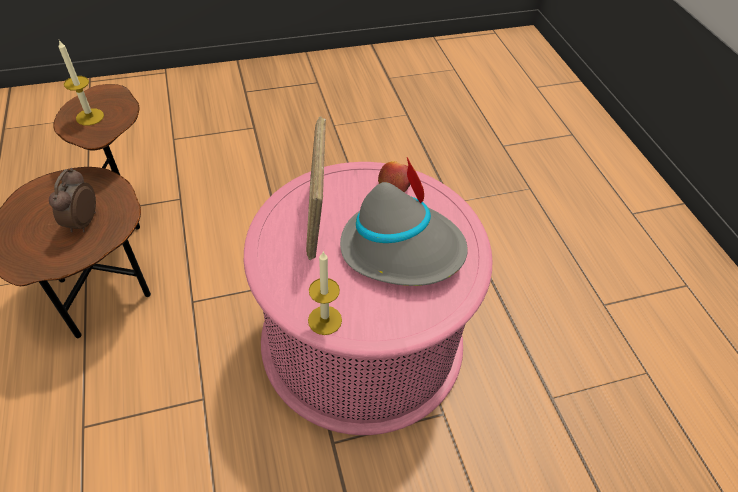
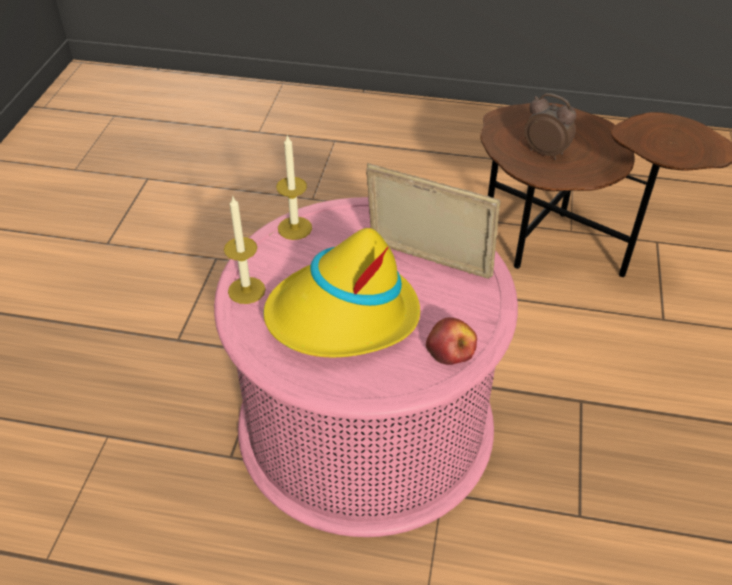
camera: 120 degrees right, 5 degrees down
(90, 117) = (668, 134): candle -> candle (246, 290)
(402, 248) = (343, 316): grey hat -> yellow hat

